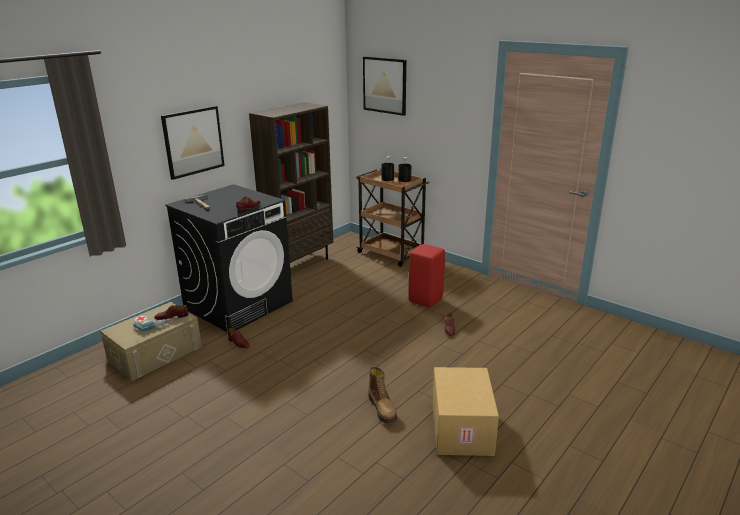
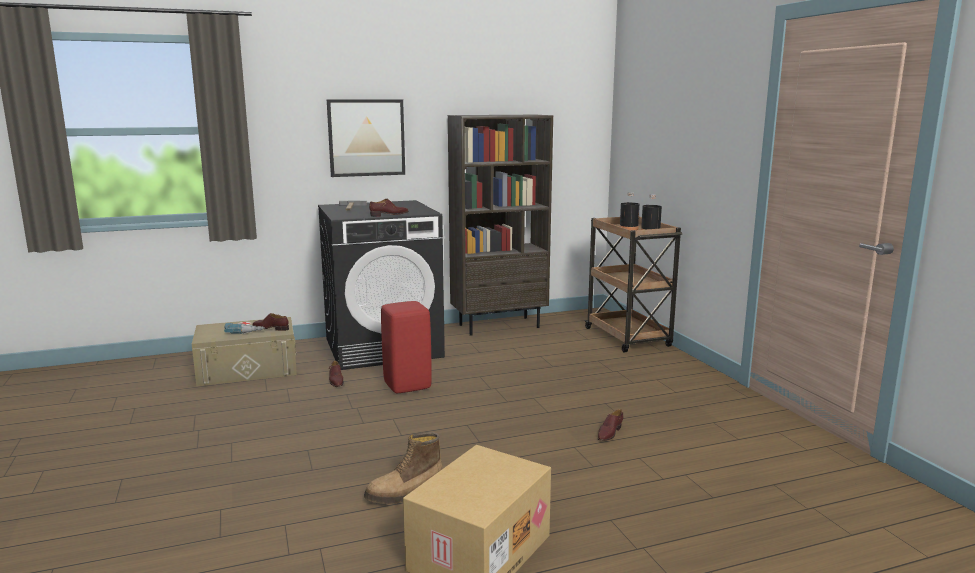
camera: 30 degrees right, 10 degrees down
(383, 409) = (405, 493): boot -> boot turned 45 degrees clockwise
(385, 85) = (647, 98): picture -> none
(425, 300) = (615, 394): red stool -> red stool (408, 385)

